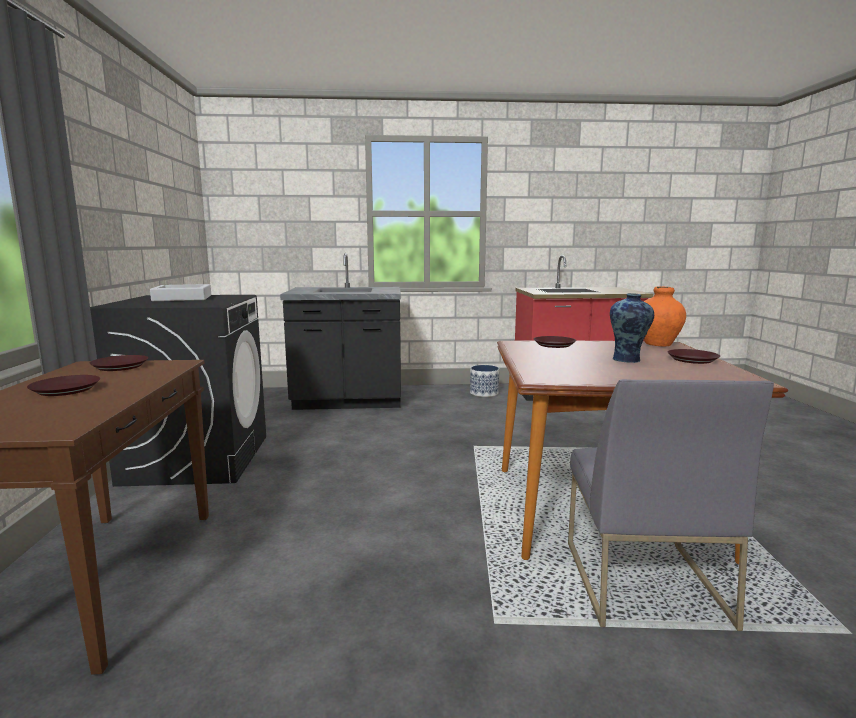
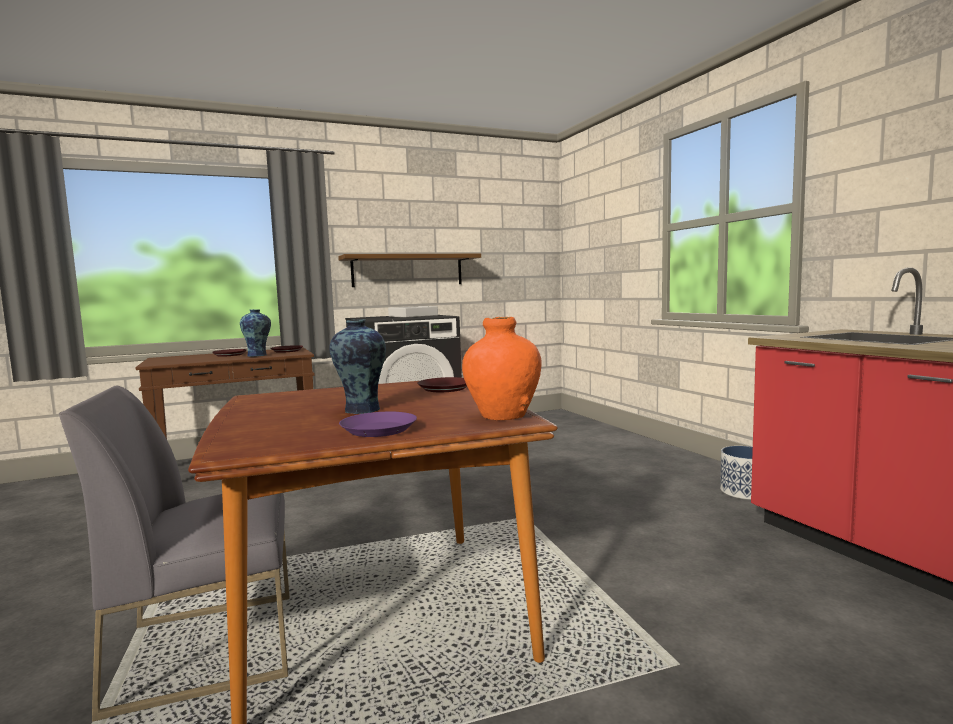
camera: 70 degrees right, 5 degrees down
(123, 236) = (408, 270): none -> shelf
(140, 377) = (258, 355): none -> vase
(348, 402) = (591, 446): black counter -> none
(692, 360) = (378, 430): brown plate -> purple plate

